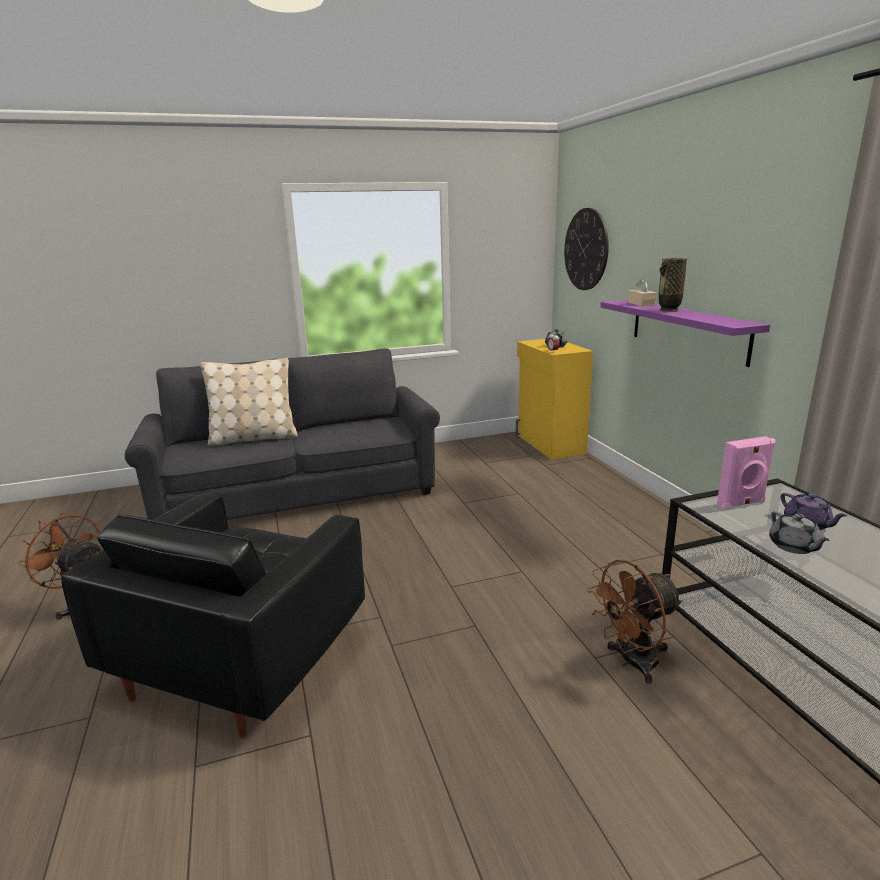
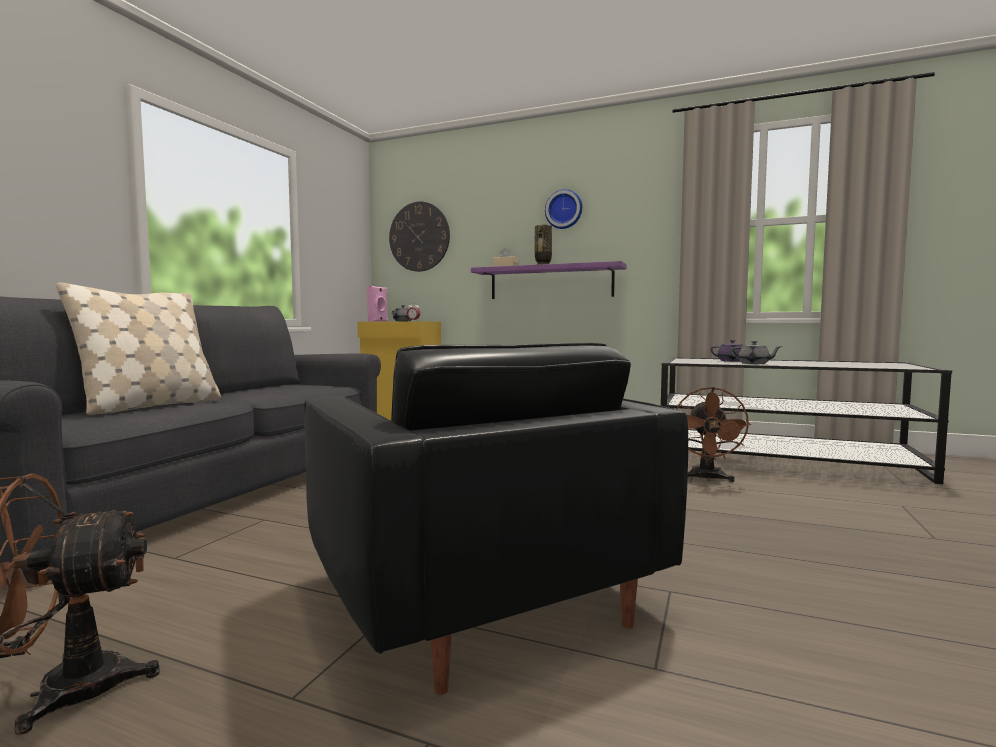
camera: 50 degrees left, 15 degrees down
(712, 232) = (564, 209): none -> wall clock
(741, 504) = (690, 361): pink speaker -> pink speaker (378, 321)

